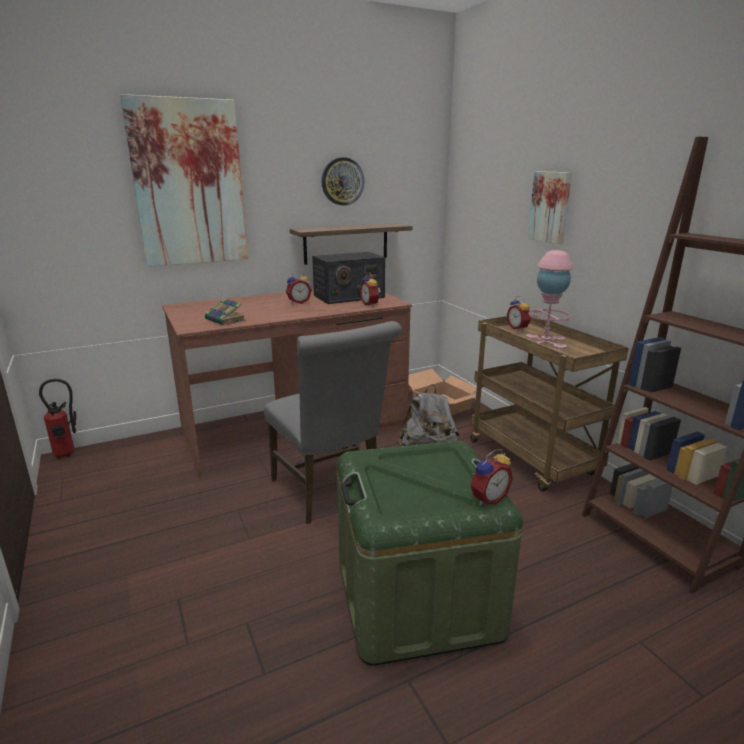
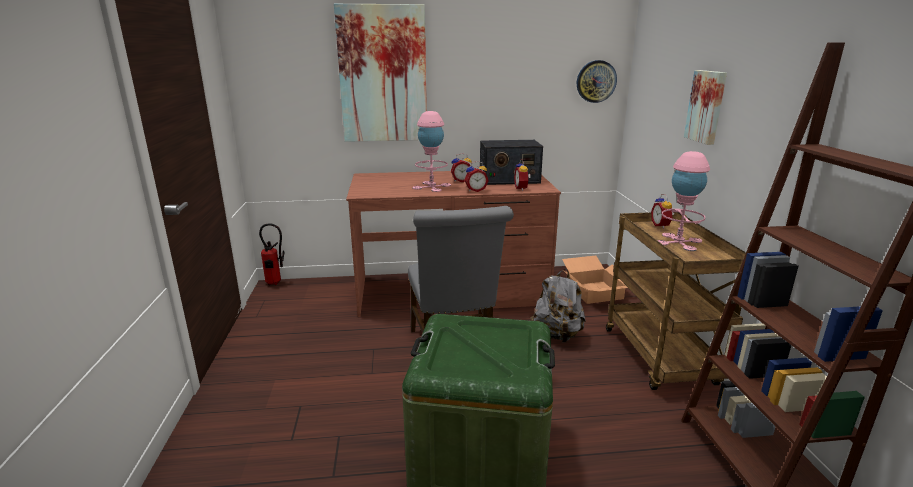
camera: 20 degrees right, 0 degrees up
(226, 320) = (390, 190): book -> none
(270, 311) = (431, 186): none -> pink table lamp
(342, 181) = (519, 74): wall clock -> wall clock (596, 81)
(346, 243) = (519, 130): shelf -> none
(487, 498) = (526, 374): alarm clock -> alarm clock (475, 190)

